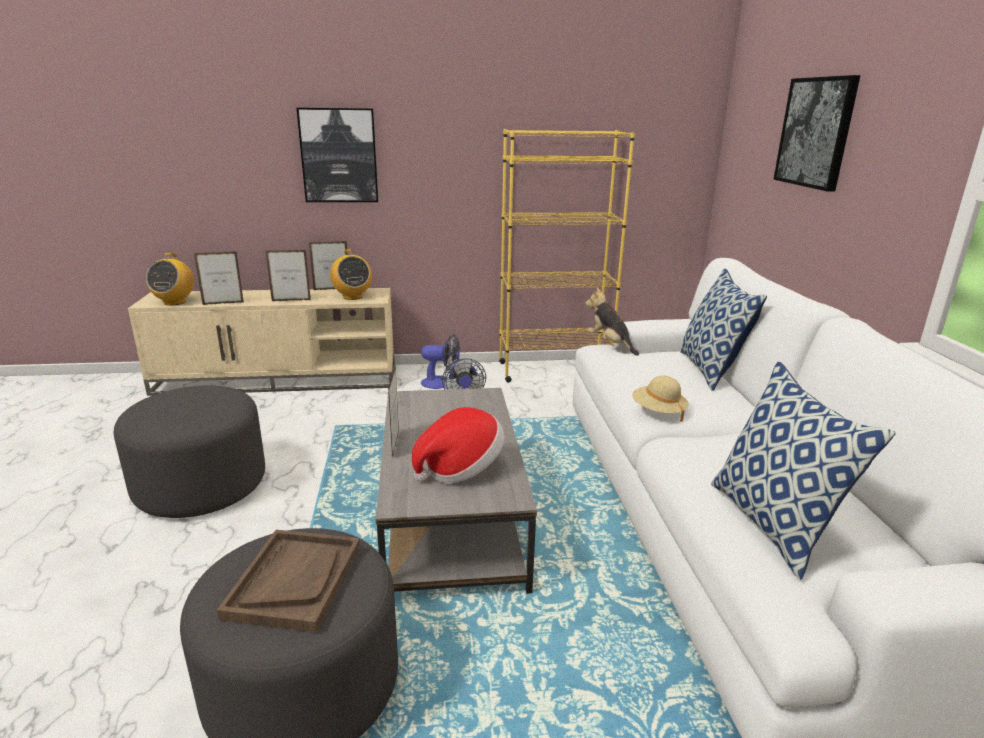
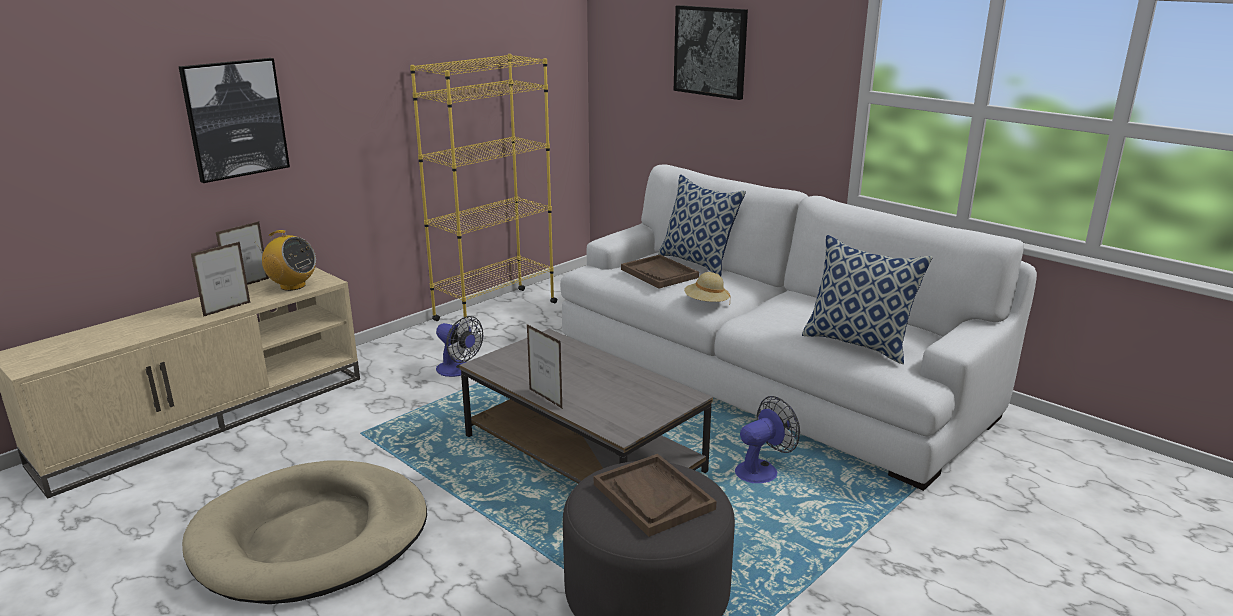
camera: 40 degrees left, 0 degrees up
(174, 302) = (67, 354): radio -> none
(201, 486) = (311, 537): grey ottoman -> beige dog bed
(223, 303) = (144, 336): picture frame -> none
(441, 383) = (405, 358): fan -> fan (762, 470)
(460, 468) = (623, 394): hat -> none
(610, 344) = (594, 264): plush toy -> none
(652, 368) = (659, 273): none -> brown tray

